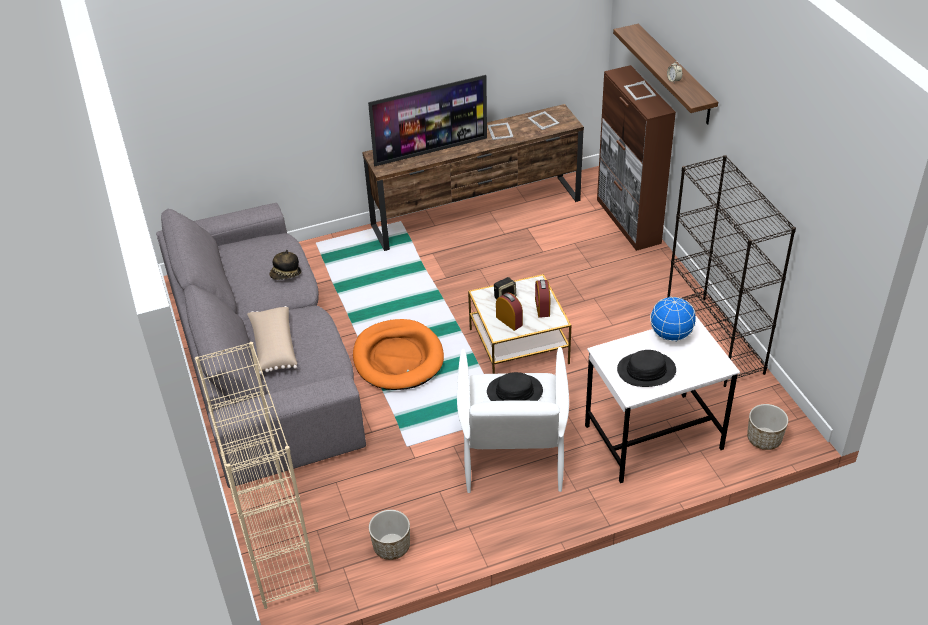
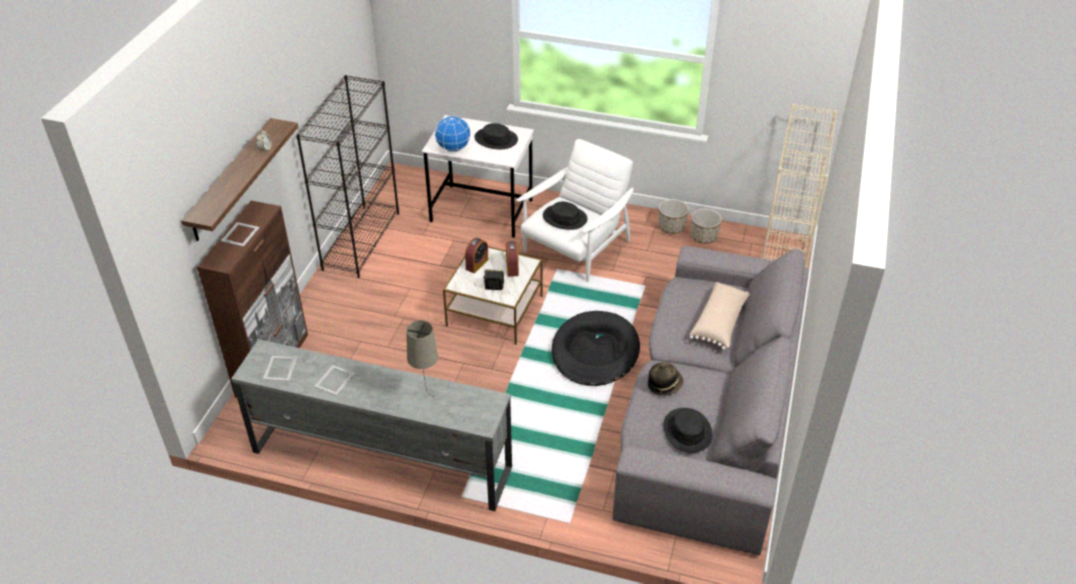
camera: 145 degrees left, 0 degrees up
(246, 254) = (687, 431): none -> black hat
(398, 358) = (595, 352): orange dog bed -> black dog bed
(430, 151) = (426, 395): television -> beige table lamp
(477, 213) = (380, 459): brown tv stand -> grey tv stand
(764, 439) = (420, 179): planter -> planter (671, 227)

